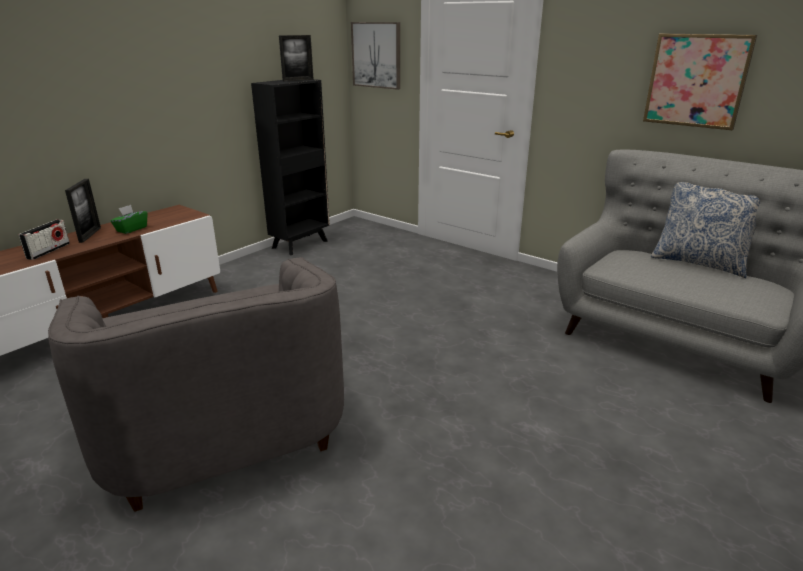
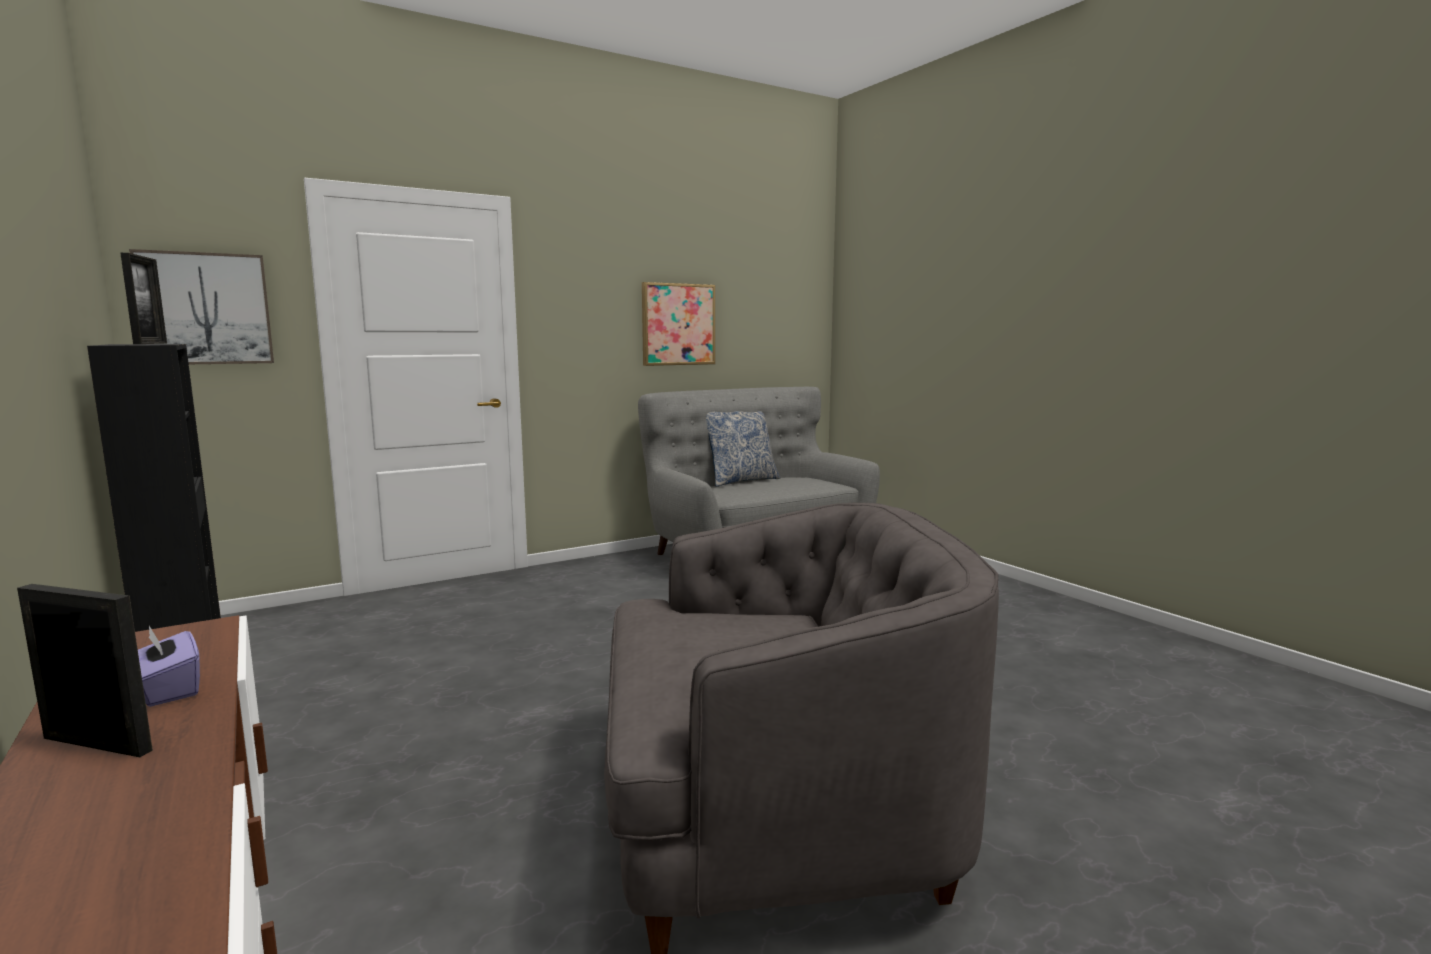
camera: 70 degrees left, 15 degrees down
(48, 251) = (132, 802): radio -> none
(131, 229) = (168, 690): green tissue box -> purple tissue box

